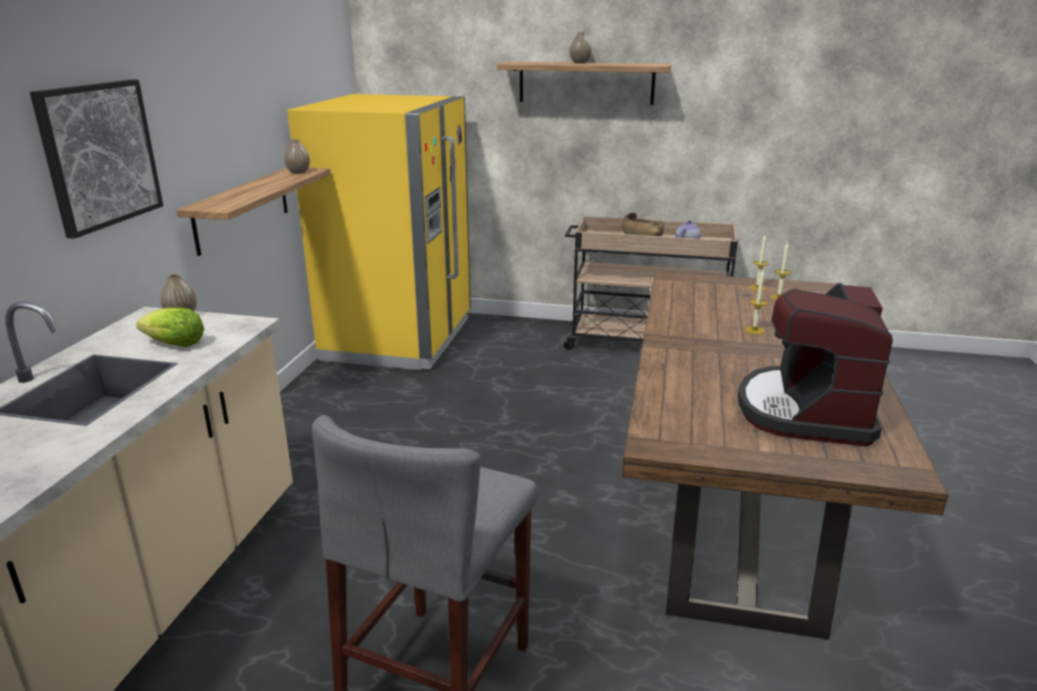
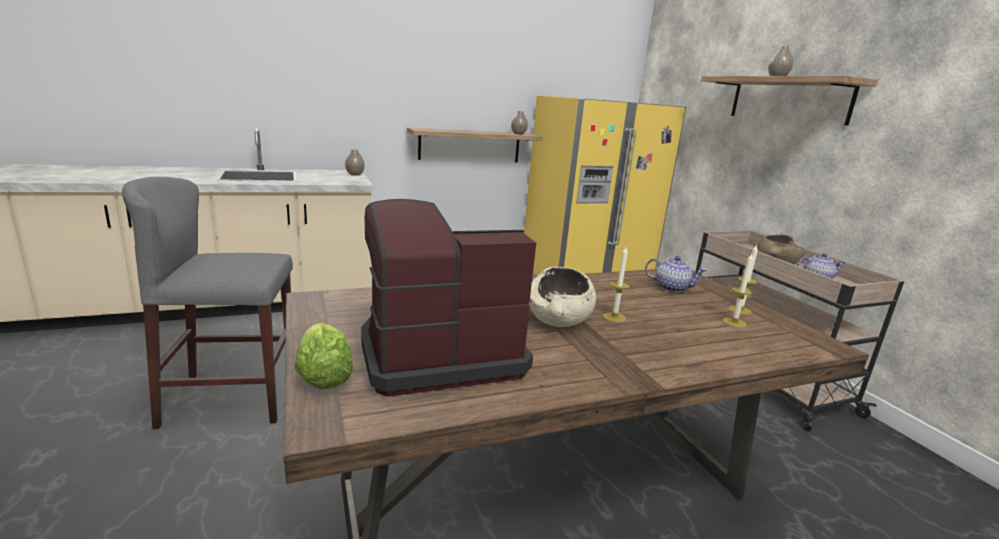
camera: 55 degrees right, 5 degrees down
(99, 155) = (354, 81): picture -> none
(175, 345) = (317, 178): lettuce -> lettuce (323, 377)
(701, 292) = (671, 288): none -> teapot
(746, 348) = (559, 317): none -> beige bowl

